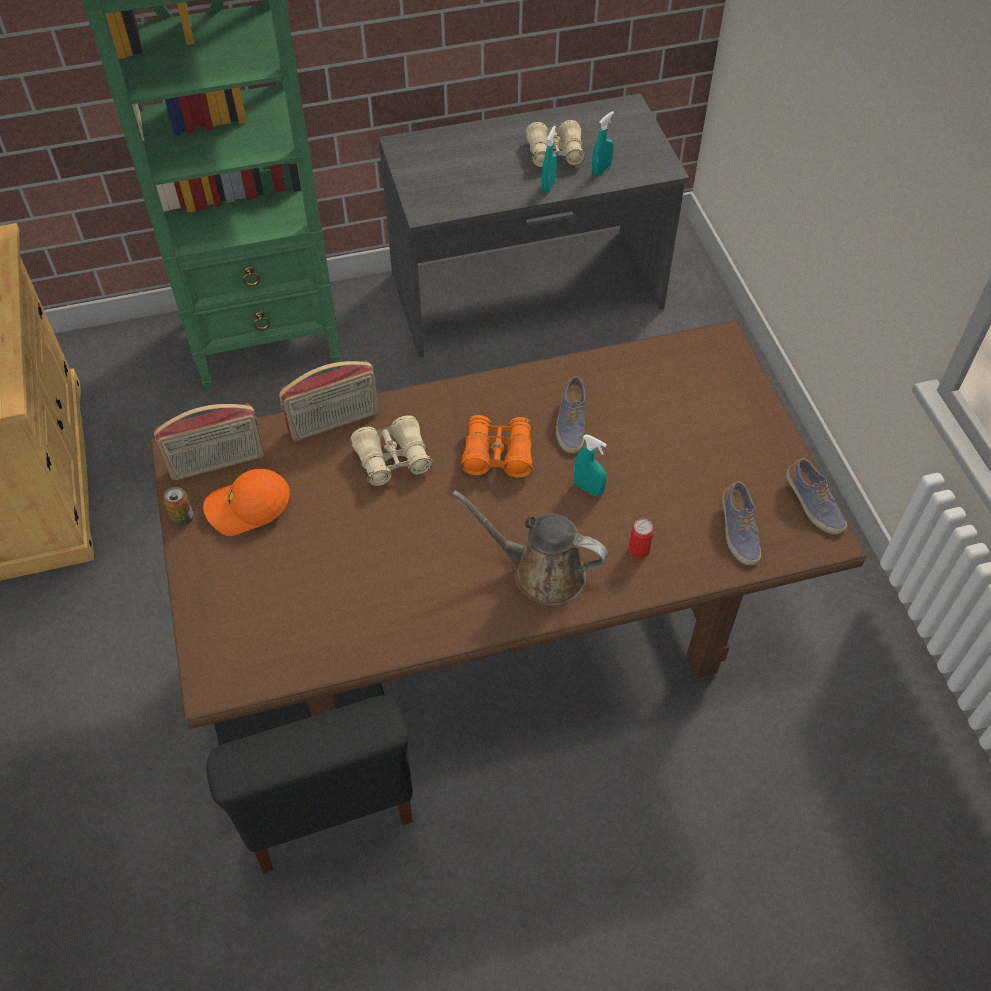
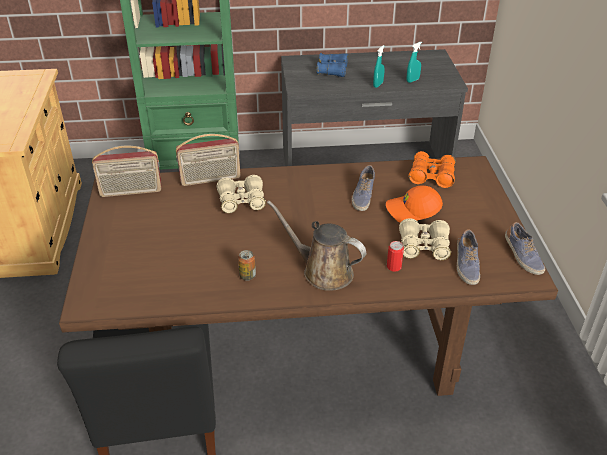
camera: 10 degrees right, 15 degrees down
(182, 517) = (99, 216): can -> can (247, 276)
(248, 508) = (142, 216): orange cap -> orange cap (413, 211)
(470, 162) = (332, 70): none -> blue binoculars
(498, 455) = (310, 206): orange binoculars -> orange binoculars (432, 176)
(555, 153) = (385, 71): beige binoculars -> beige binoculars (423, 247)
(588, 488) = (366, 230): turquoise spray bottle -> none

